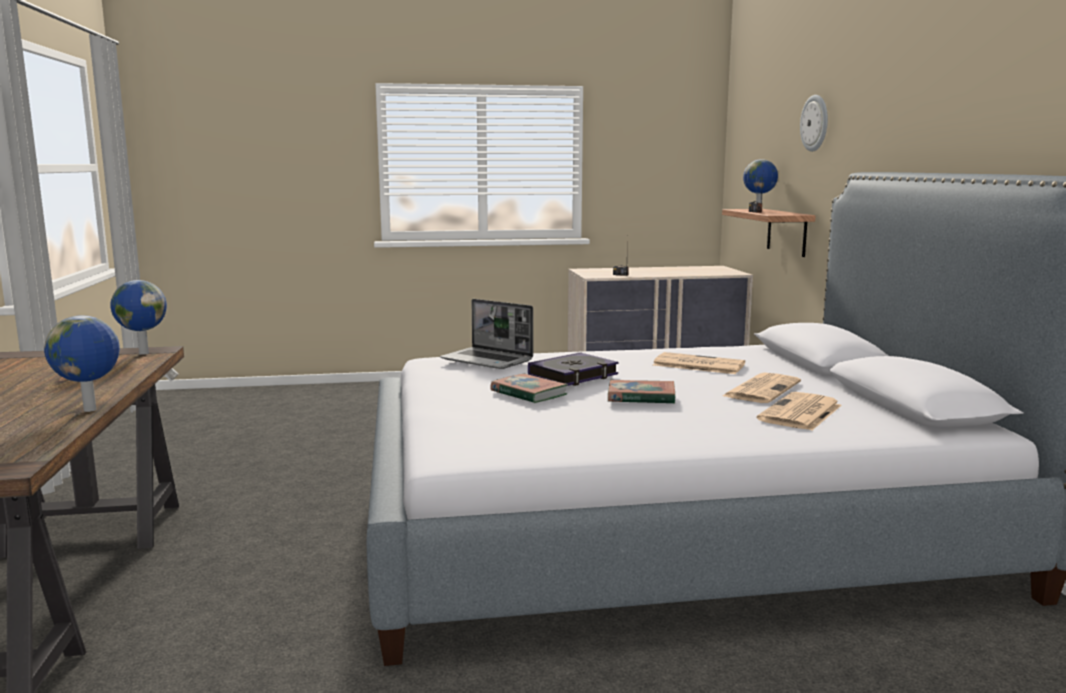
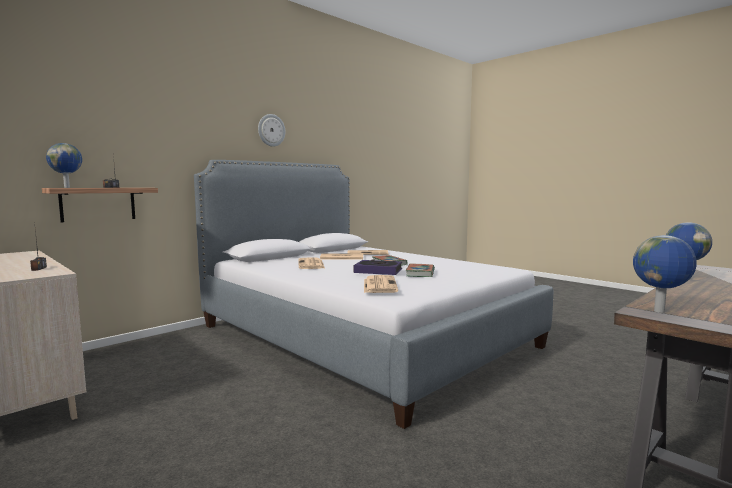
camera: 125 degrees left, 5 degrees down
(488, 360) = (379, 285): laptop -> newspaper
(815, 123) = (130, 122): wall clock -> wall clock (271, 130)

